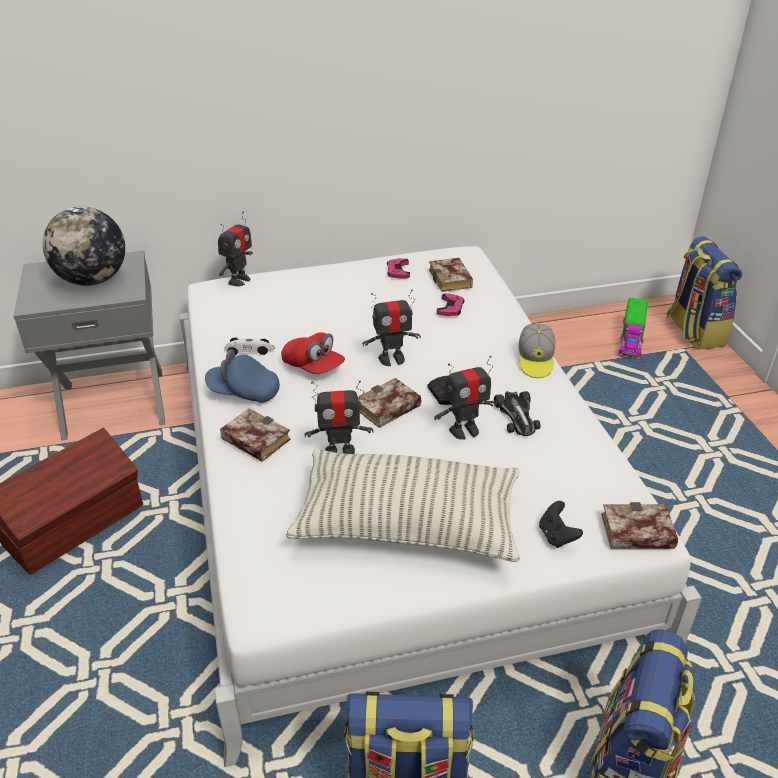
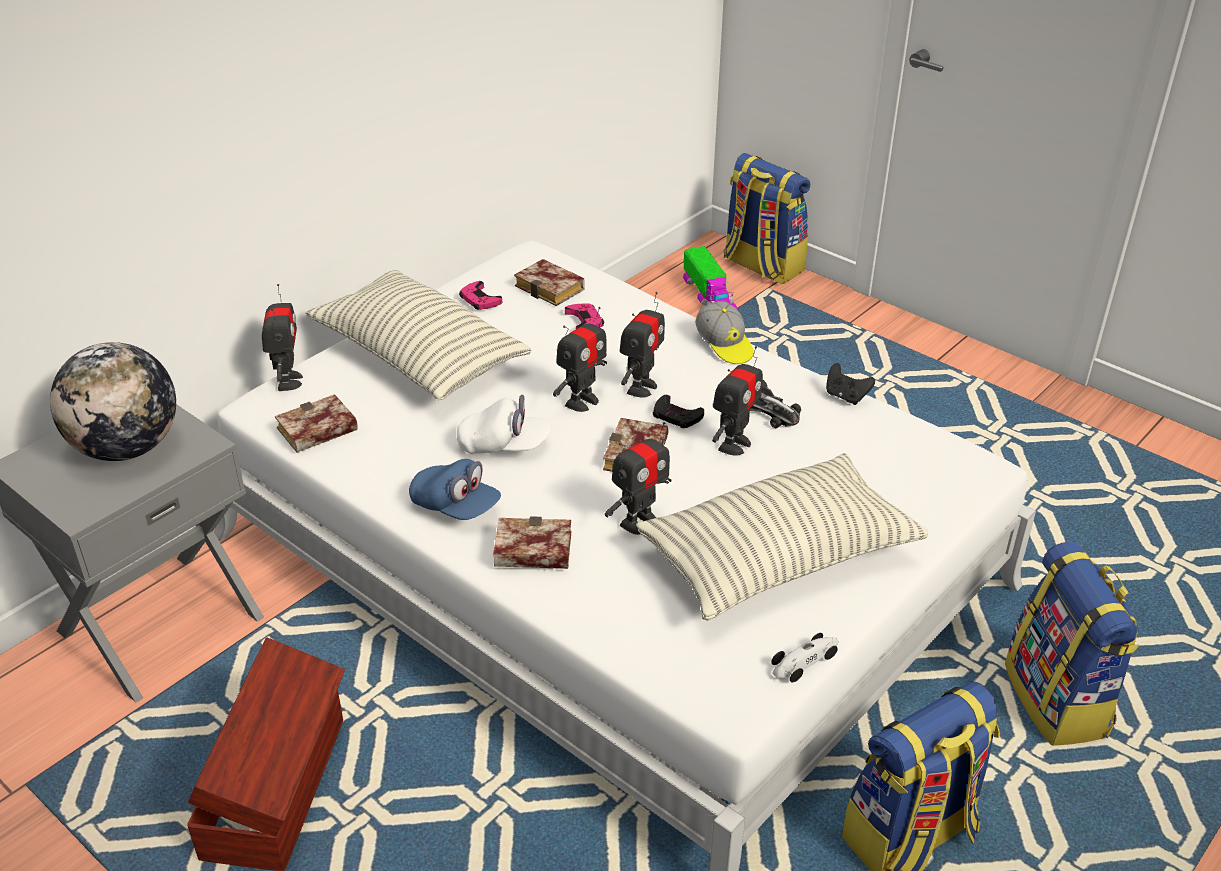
camera: 35 degrees left, 0 degrees up
(244, 392) = (455, 506): blue cap -> blue cap turned 120 degrees counterclockwise
(249, 350) = (405, 458): toy car -> toy car (805, 661)
(313, 366) = (504, 445): red cap -> white cap
(325, 293) = (418, 357): none -> pillow
(442, 366) = (641, 388): none -> toy robot
(556, 536) = (914, 504): black game controller -> black game controller (846, 396)
(634, 533) = (972, 471): book -> book (315, 432)

